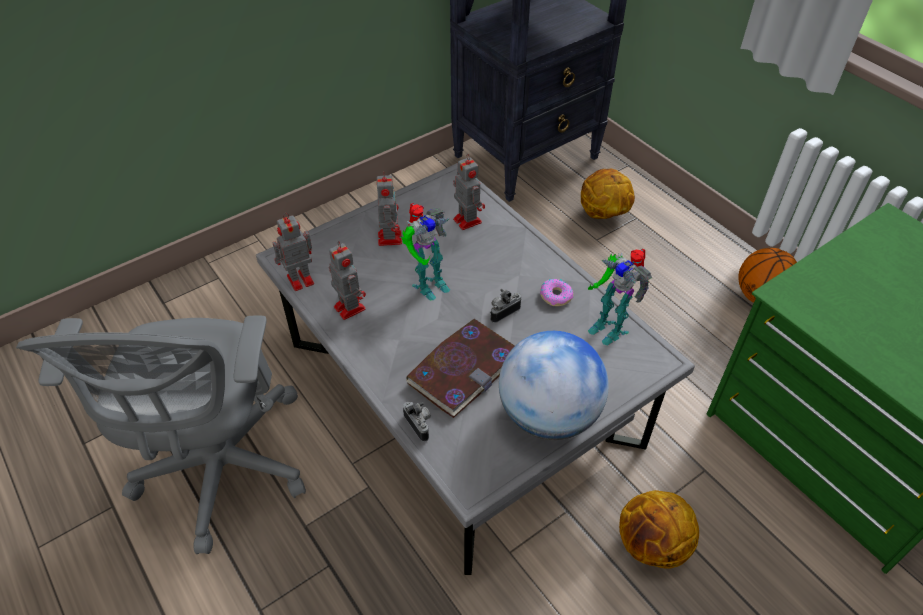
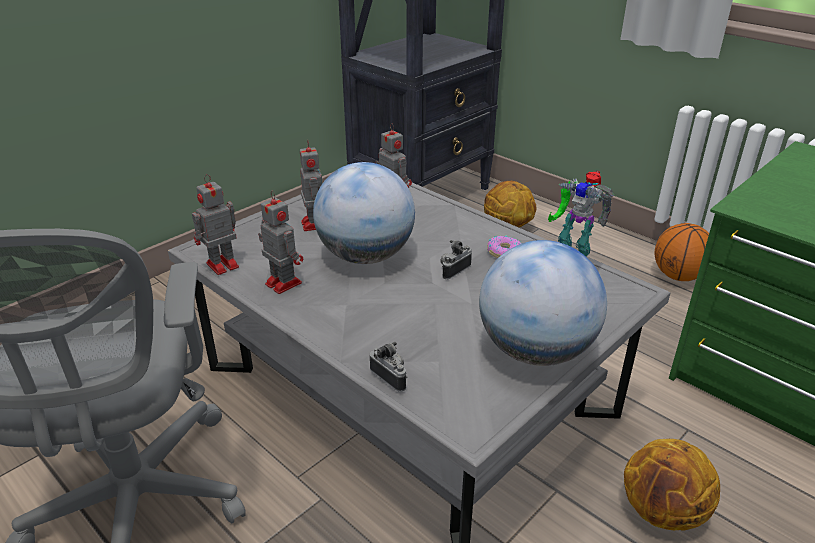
camera: 10 degrees left, 15 degrees down
(428, 284) = (366, 256): toy robot -> globe
(463, 369) = (426, 322): book -> none

